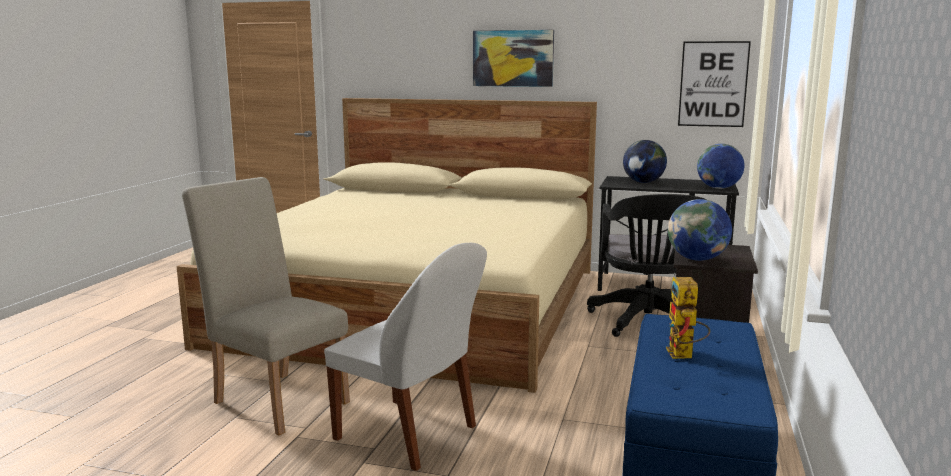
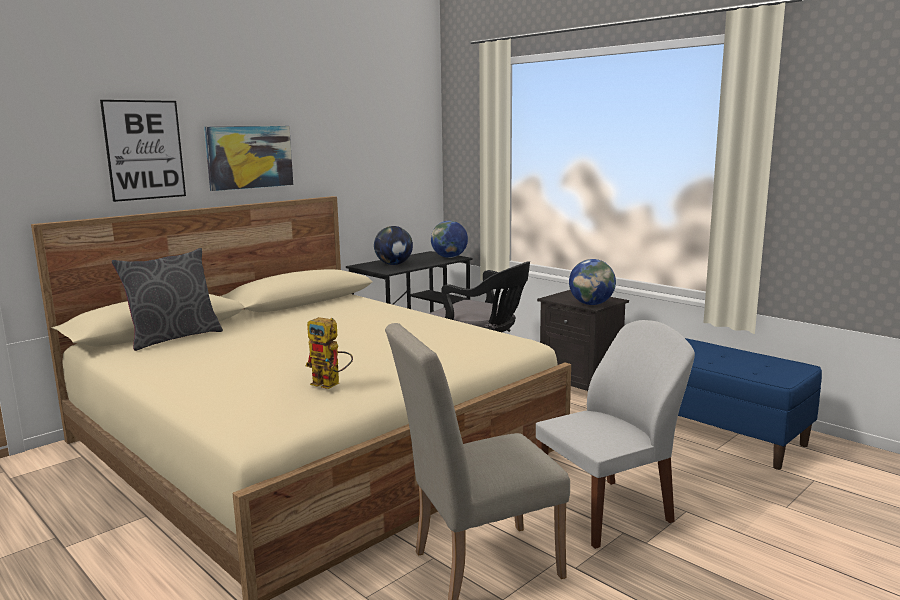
camera: 60 degrees left, 0 degrees up
(384, 193) = (173, 338): none -> grey pillow
(684, 356) = (710, 358): toy robot -> toy robot (331, 384)
(713, 84) = (410, 172): picture -> picture (144, 150)

